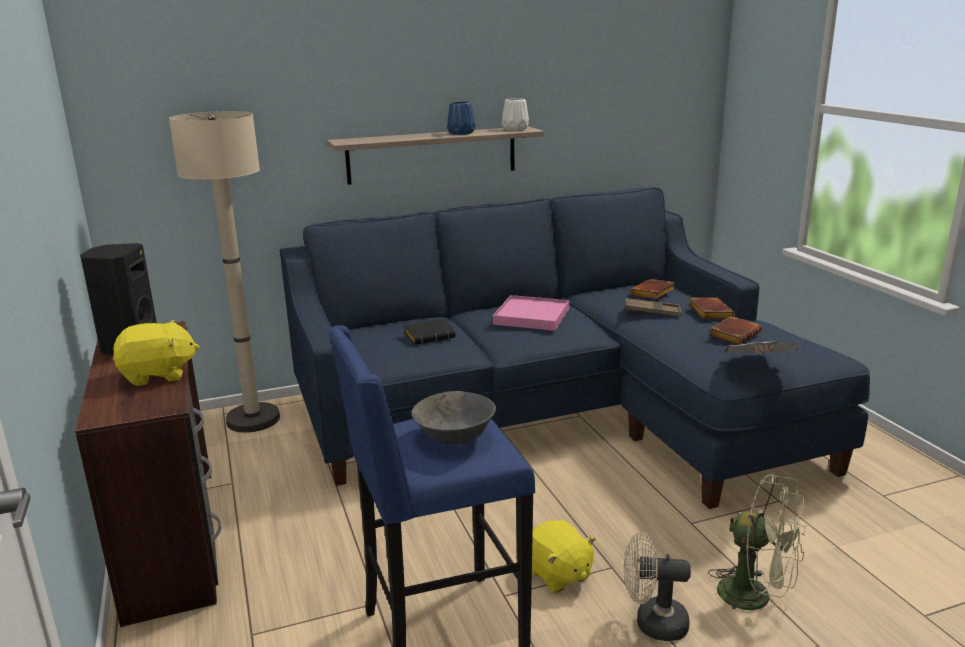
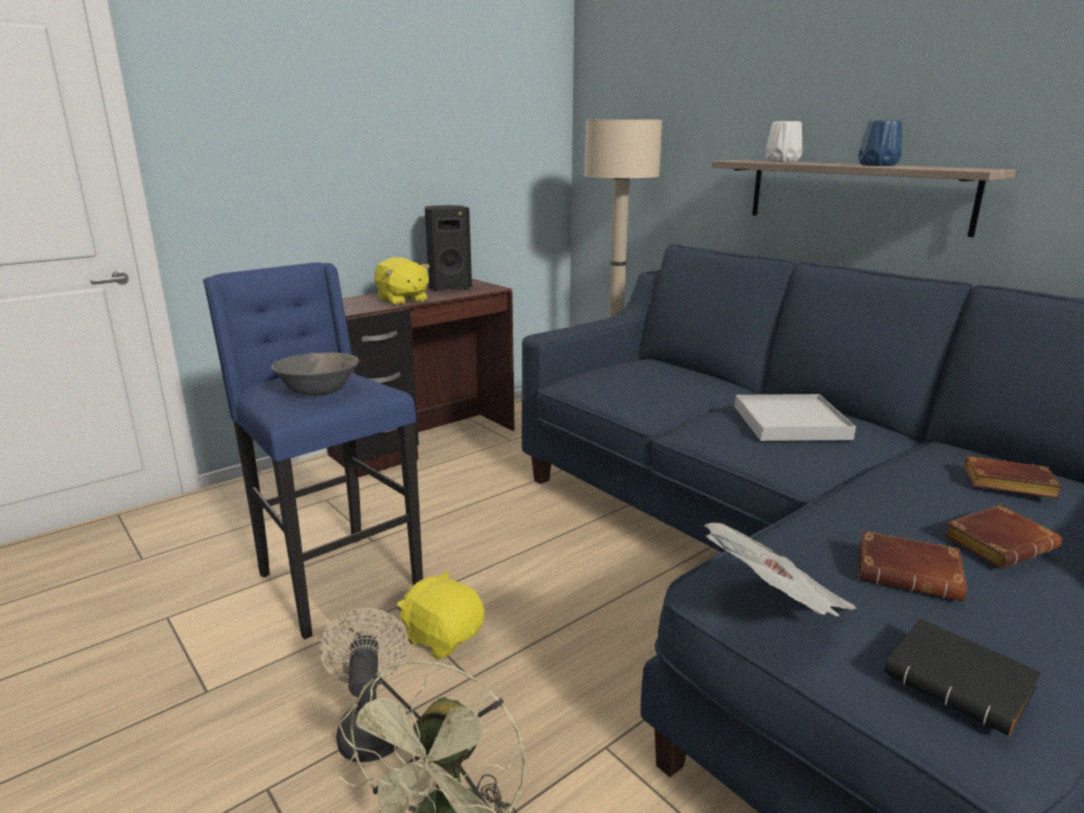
camera: 70 degrees right, 0 degrees up
(430, 336) = (664, 386): black book -> black book (963, 684)
(514, 129) = (964, 168): white vase -> white vase (781, 161)
(532, 316) = (791, 422): pink tray -> white tray
(558, 574) = (443, 637): yellow plush toy -> yellow plush toy turned 90 degrees clockwise
(652, 312) = (916, 491): brown tray -> none

